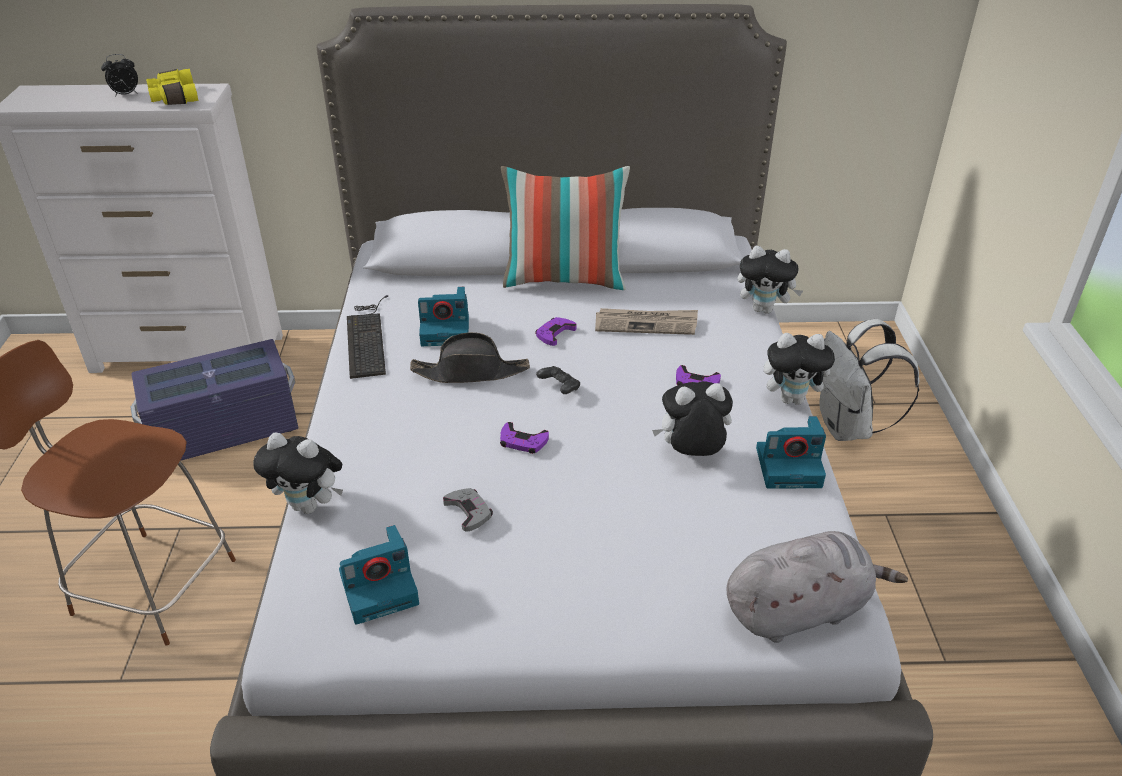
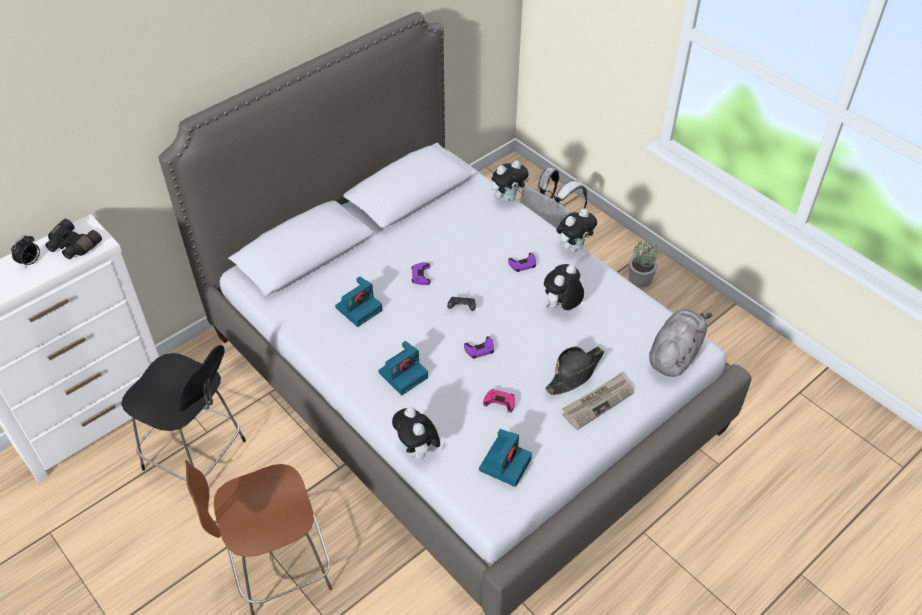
camera: 40 degrees left, 10 degrees up
(173, 97) = (72, 246): yellow binoculars -> black binoculars
(224, 430) = (197, 456): purple storage box -> black chair
(309, 505) = (417, 451): plush toy -> plush toy turned 90 degrees clockwise
(367, 337) = (319, 340): keyboard -> none
(469, 511) = (499, 402): grey game controller -> pink game controller
(471, 372) = (406, 326): black hat -> black hat (574, 373)
(564, 279) = (384, 236): pillow -> none
(646, 324) = (460, 241): newspaper -> newspaper (597, 402)
(790, 466) = (608, 286): camera -> camera (403, 374)
(935, 541) = (640, 279): none -> potted plant

